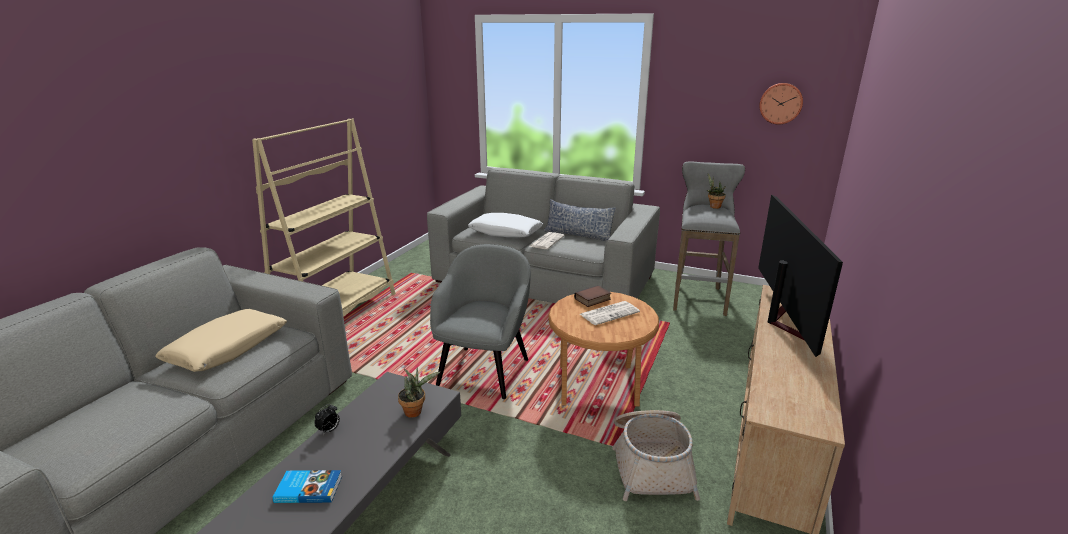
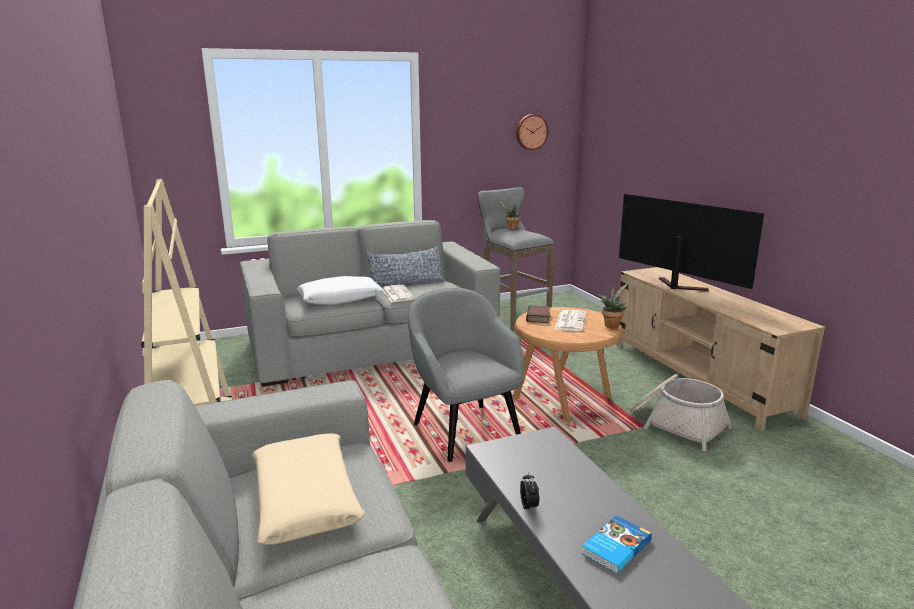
camera: 45 degrees left, 5 degrees down
(415, 411) = (558, 454): potted plant -> potted plant (611, 325)

